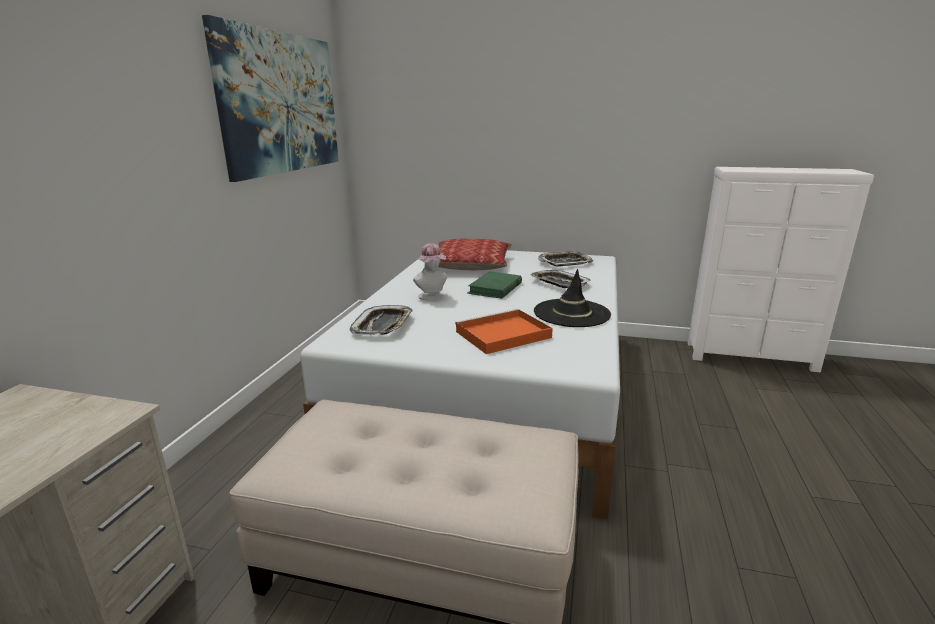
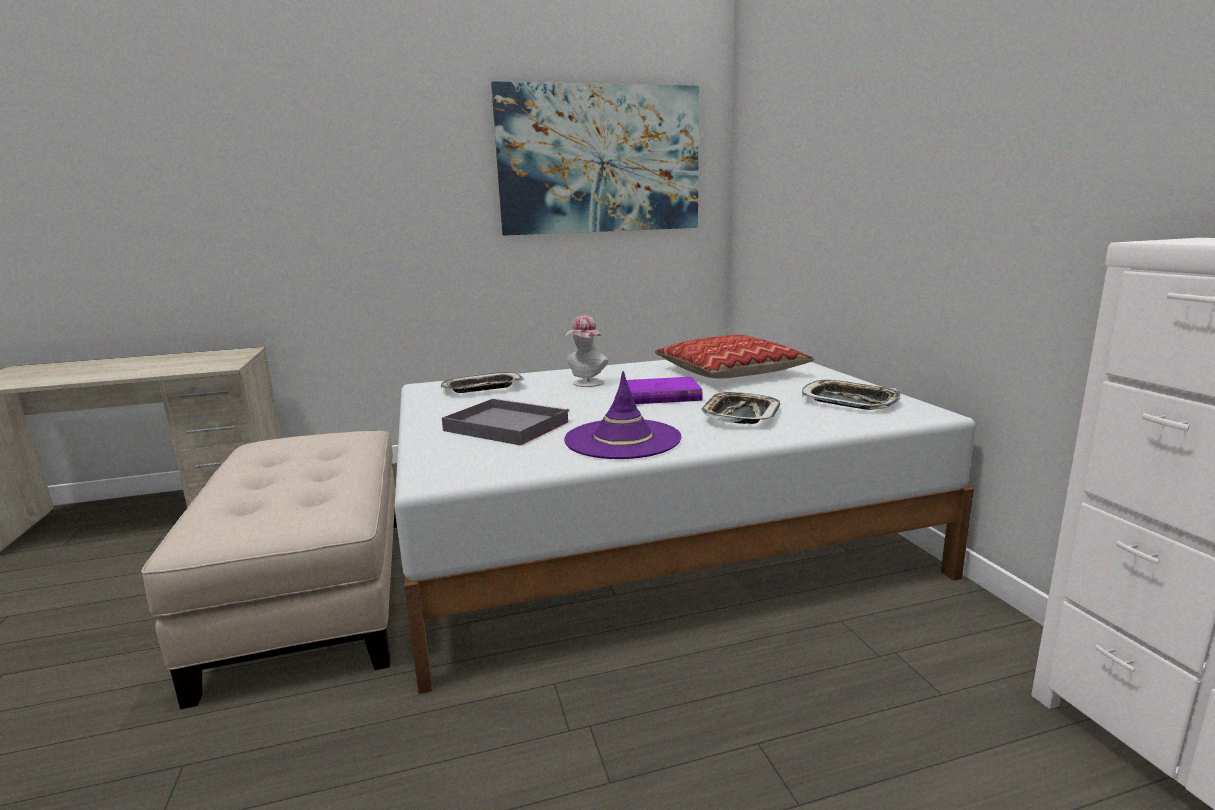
camera: 60 degrees right, 5 degrees down
(495, 288) = (659, 396): green book -> purple book
(501, 335) = (504, 426): orange tray -> grey tray
(571, 313) = (622, 439): black hat -> purple hat

